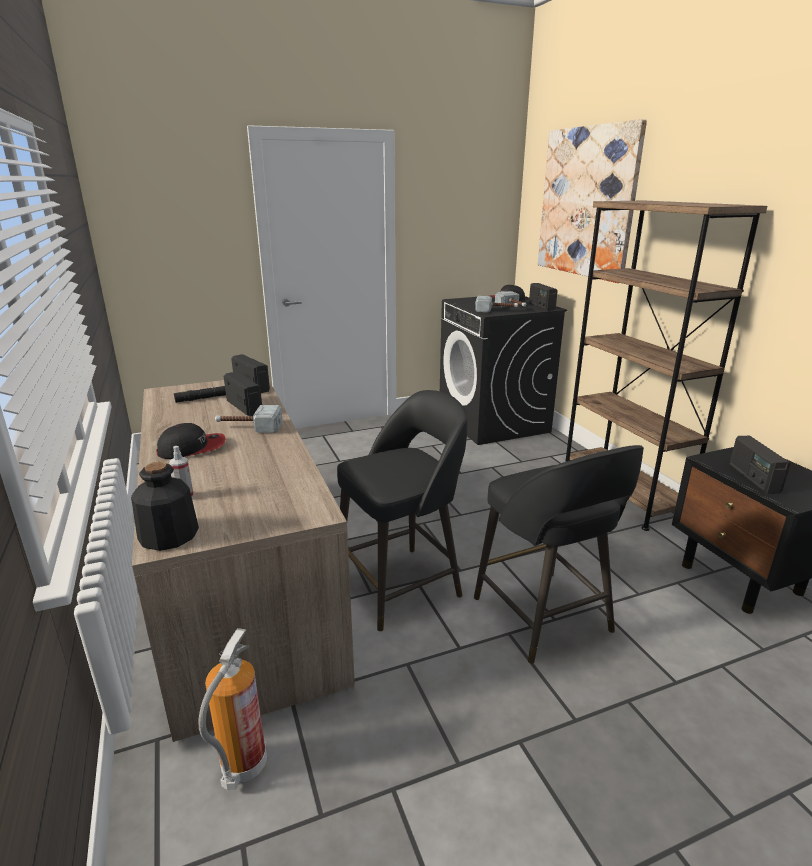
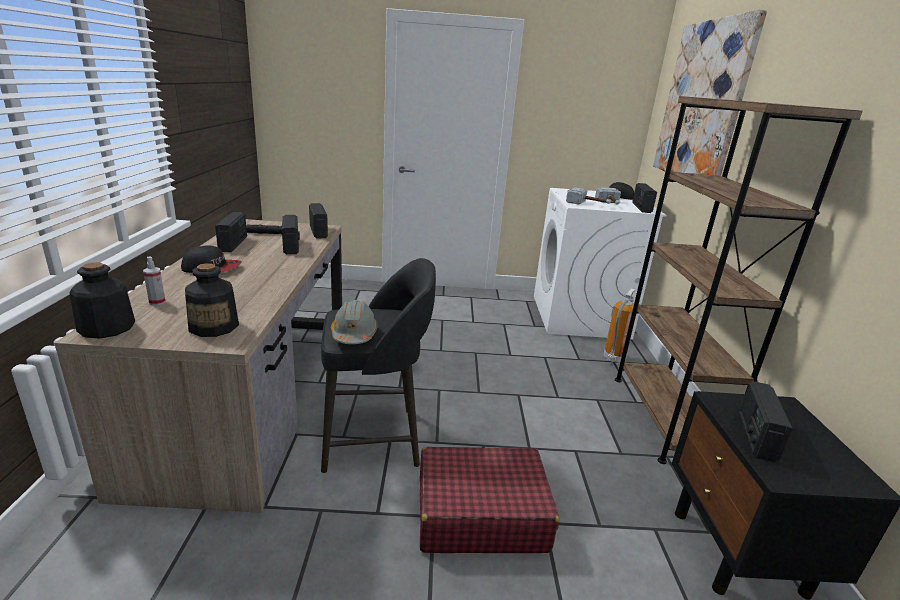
camera: 20 degrees right, 0 degrees up
(178, 418) = (233, 244): none -> radio
(243, 768) = (126, 546): fire extinguisher -> fire extinguisher (613, 359)
(249, 427) = (273, 262): hammer -> none
(281, 504) = (214, 326): none -> bottle
(395, 479) = (354, 334): none -> grey hard hat
(493, 422) = (580, 317): black washing machine -> white washing machine
(544, 617) = (480, 513): black stool -> red suitcase

